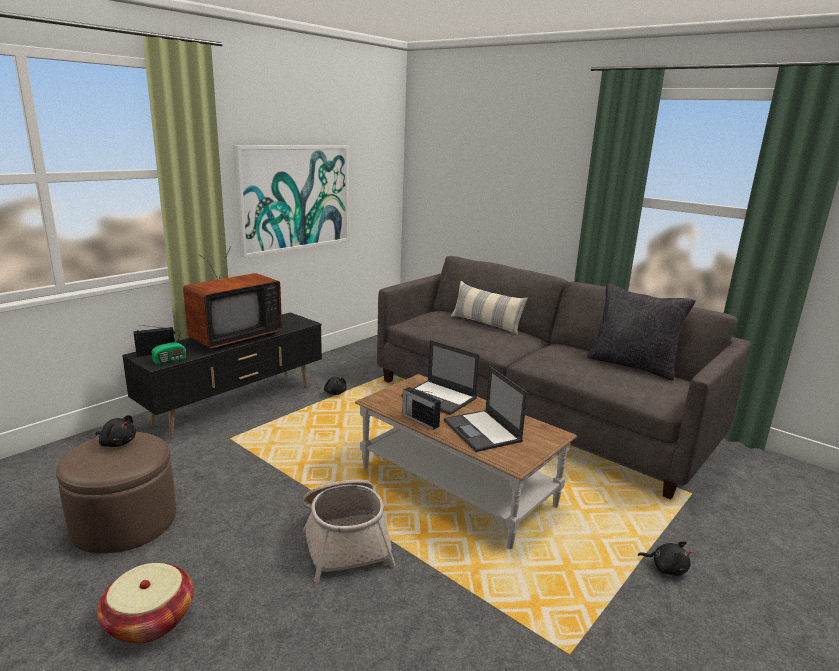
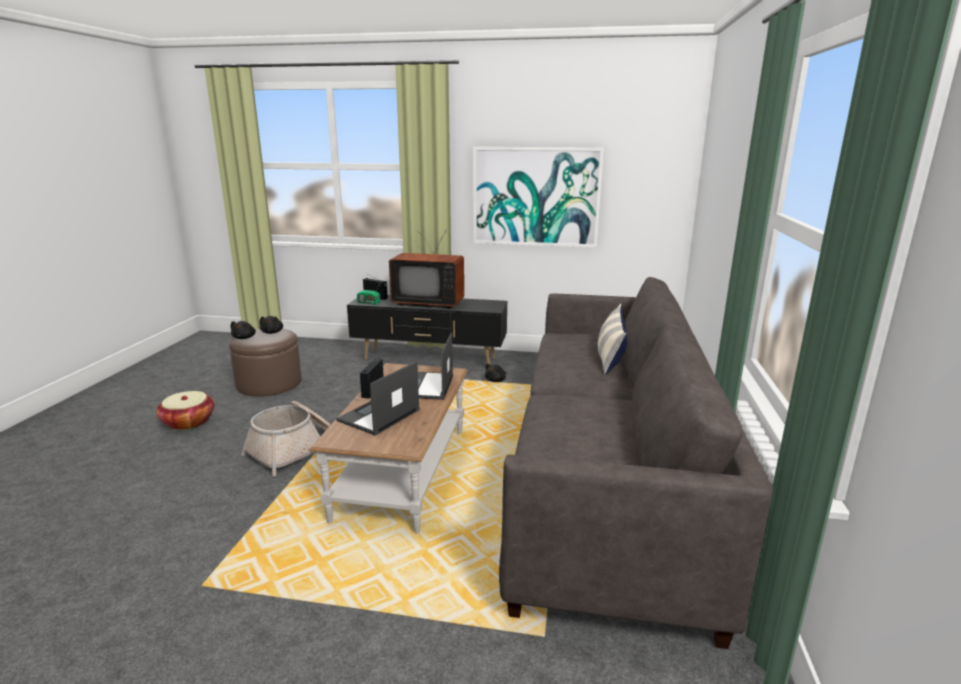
camera: 60 degrees right, 0 degrees up
(632, 365) = (625, 449): black pillow -> none
(666, 568) = (360, 632): black plush toy -> black plush toy (244, 338)

